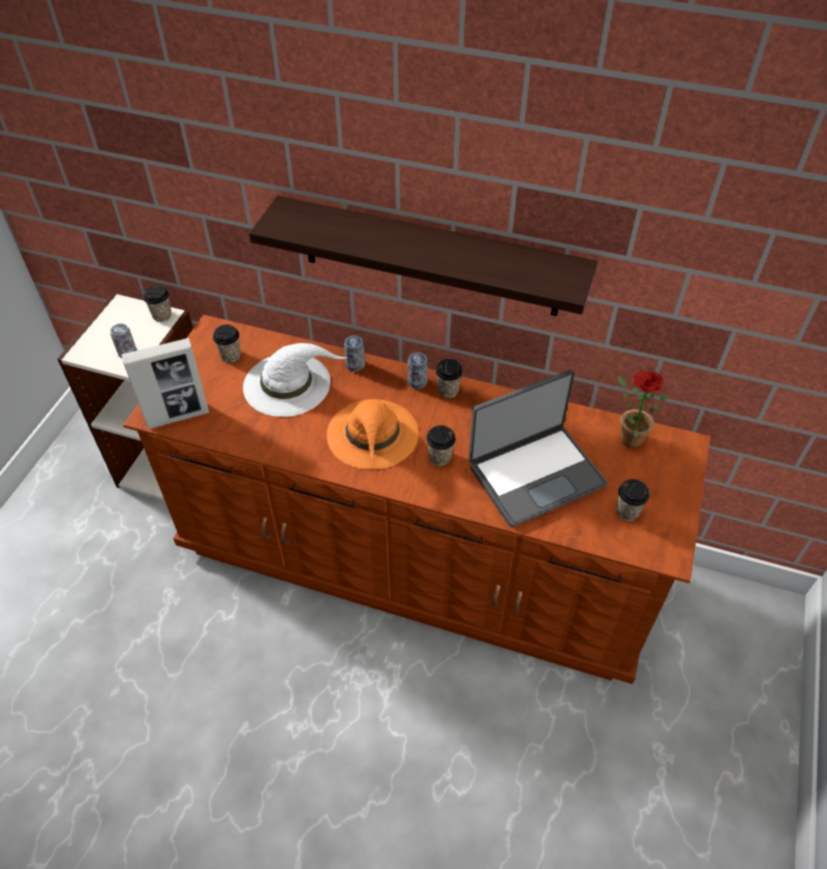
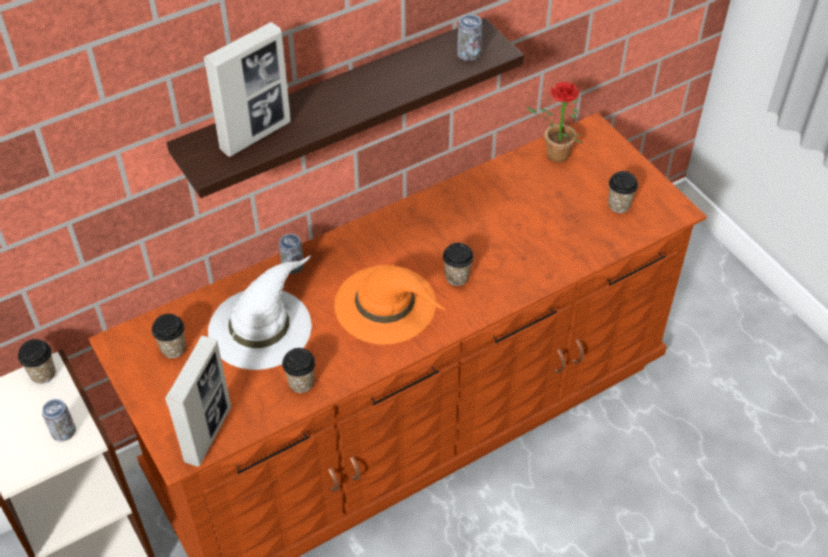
camera: 50 degrees left, 0 degrees up
(327, 227) = (256, 135): none -> picture frame
(417, 382) = (360, 238): can -> can (468, 54)
(448, 390) = (391, 225): cup -> cup (301, 383)
(535, 474) = (533, 231): laptop -> none

